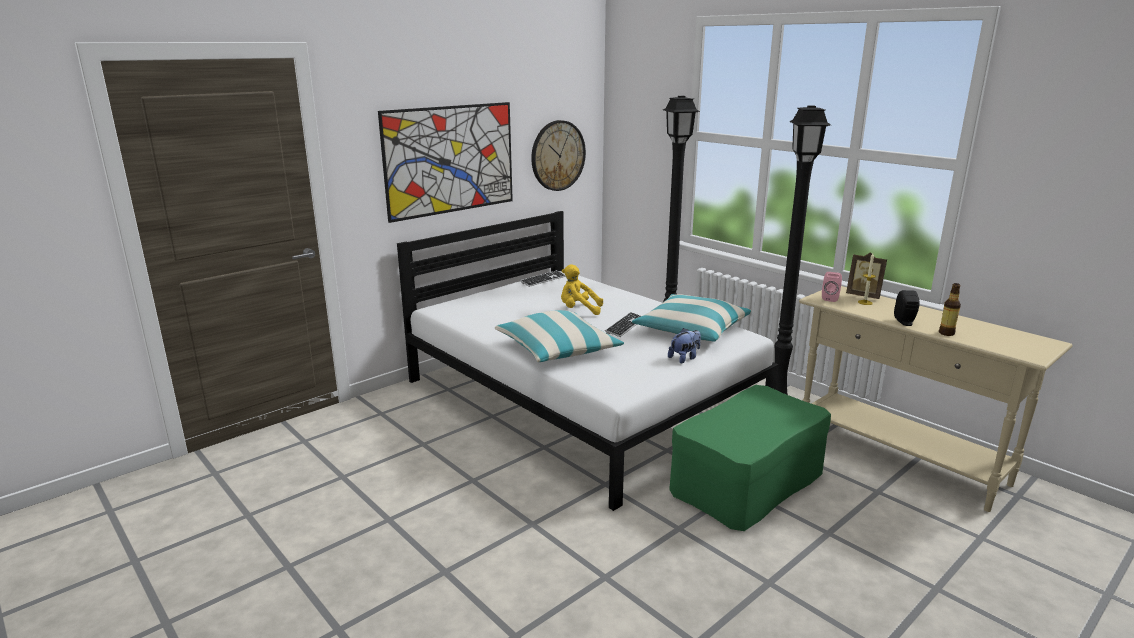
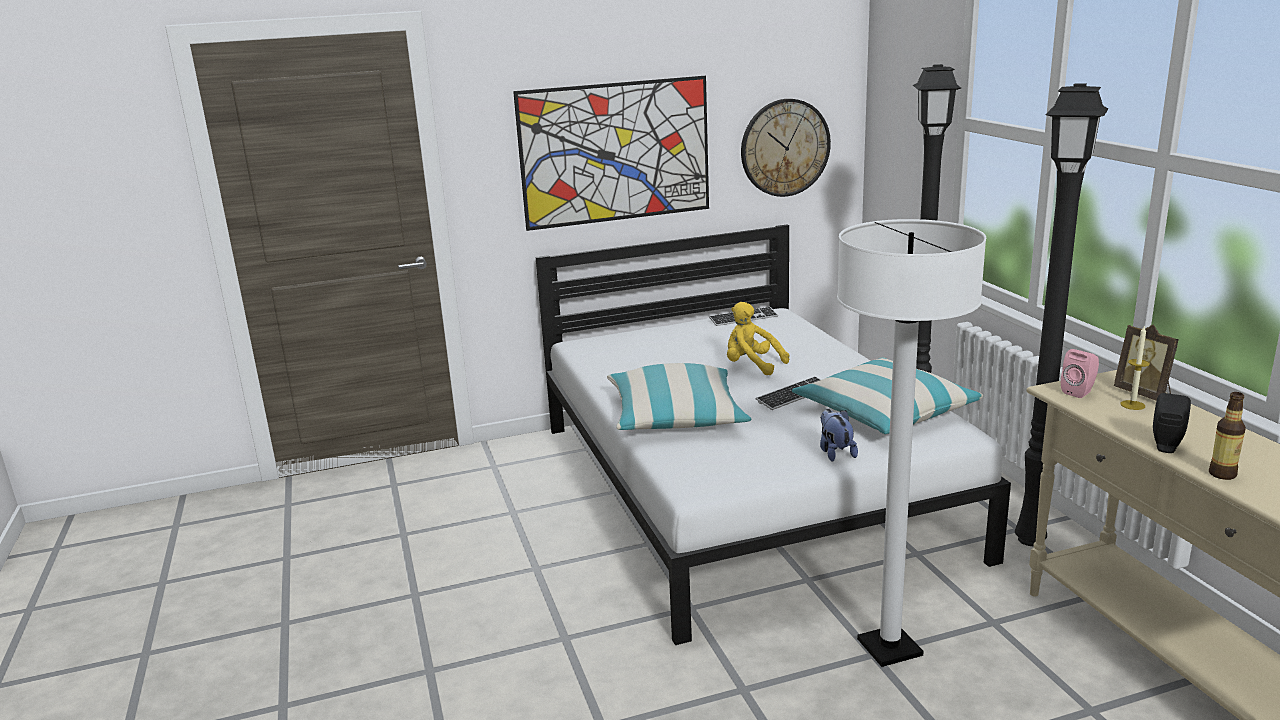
camera: 25 degrees right, 0 degrees up
(684, 358) = (835, 452): plush toy -> plush toy turned 90 degrees counterclockwise
(747, 481) = (889, 648): green ottoman -> white floor lamp

